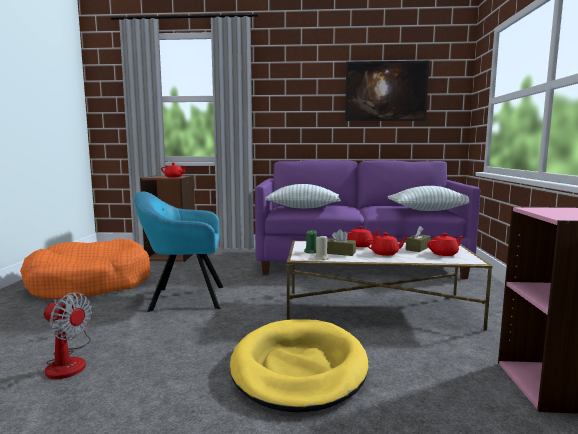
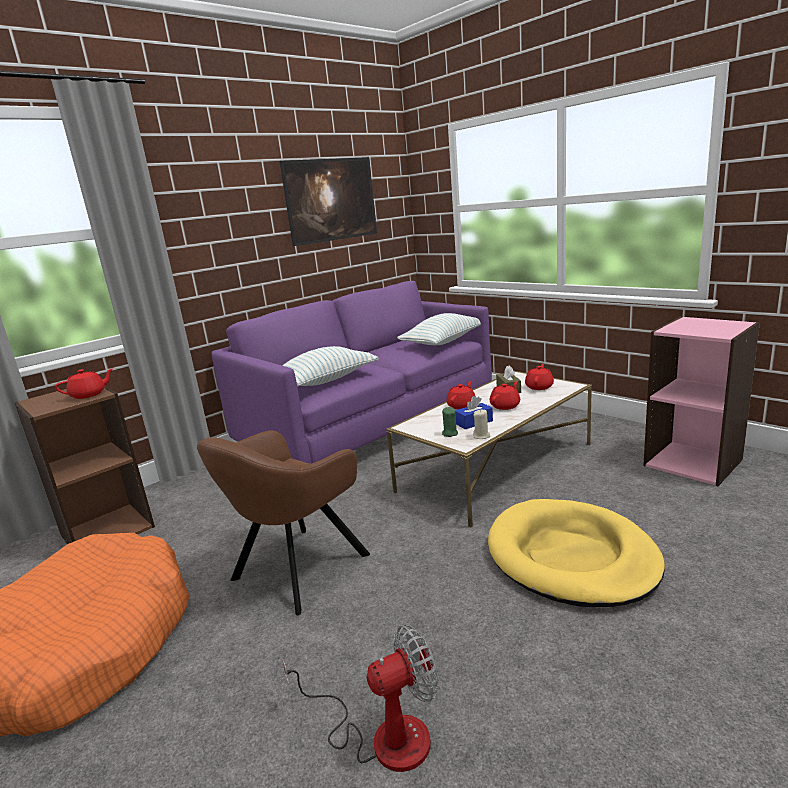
camera: 45 degrees left, 10 degrees up
(184, 298) = (296, 570): turquoise armchair -> brown armchair
(340, 253) = (474, 422): brown tissue box -> blue tissue box

